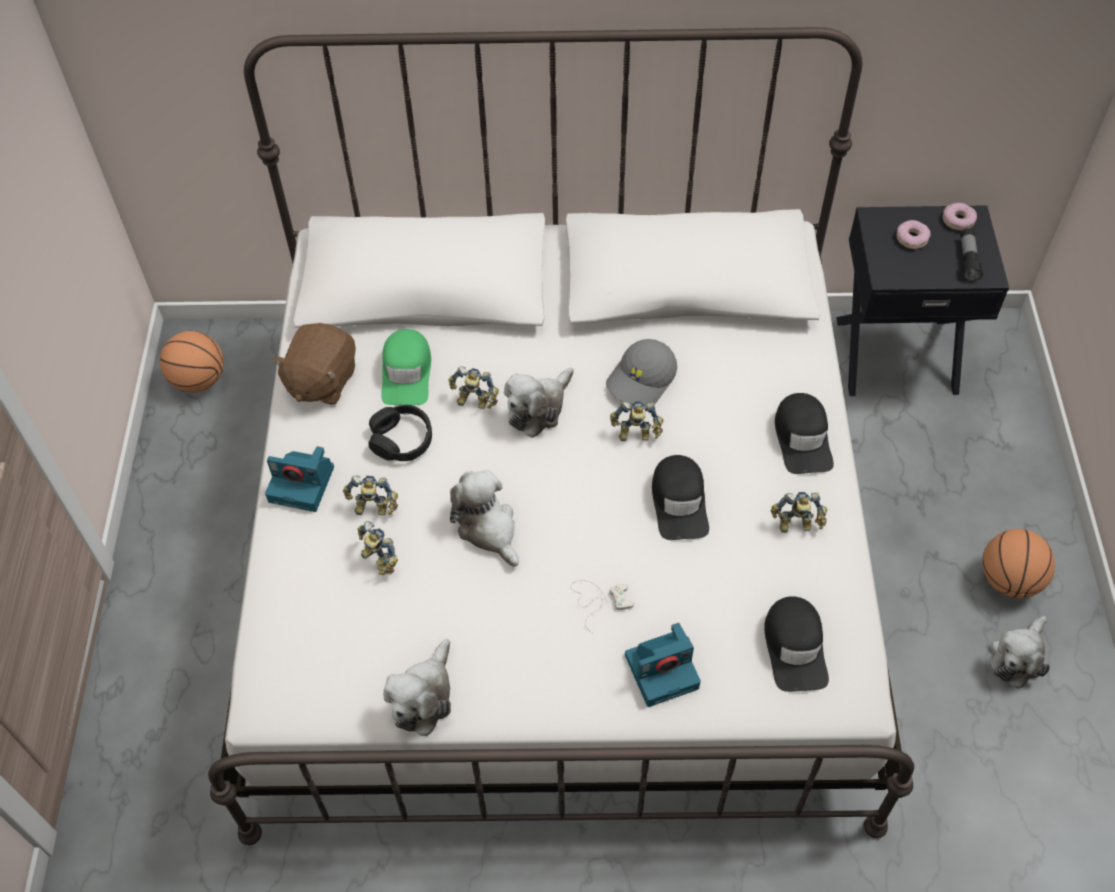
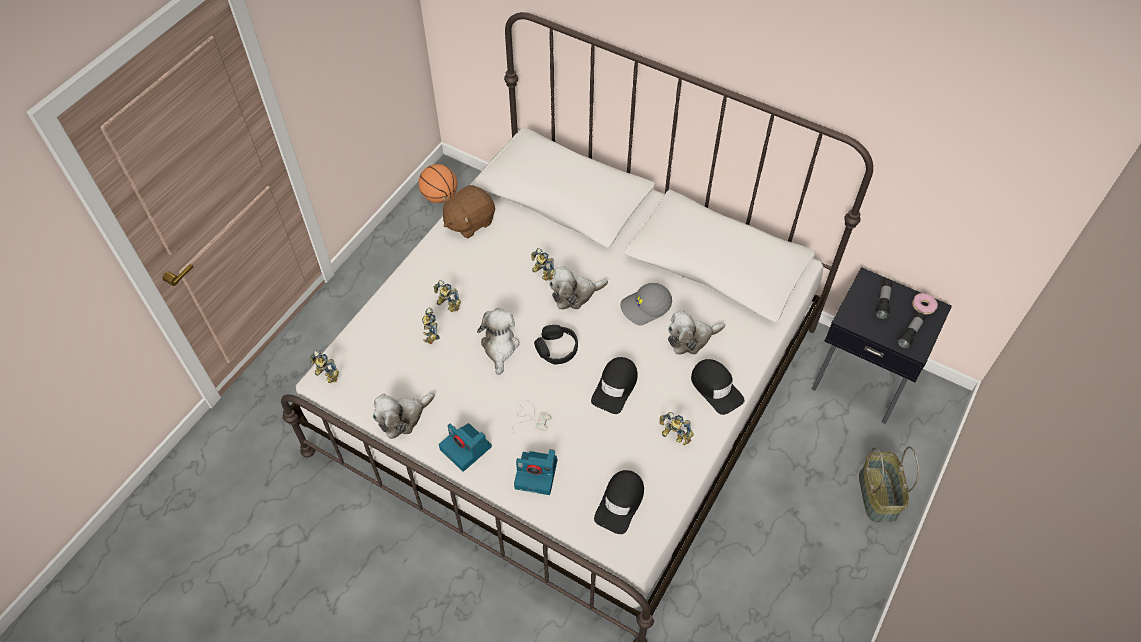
camera: 30 degrees right, 0 degrees up
(303, 484) = (421, 273): camera -> camera (467, 448)
(401, 440) = (488, 275): black headphones -> black headphones (556, 348)
(407, 373) = (517, 239): green cap -> none
(635, 435) = (618, 337): toy robot -> toy robot (325, 375)
(802, 438) = (716, 388): black cap -> black cap turned 60 degrees counterclockwise
(912, 238) = (882, 303): donut -> flashlight
(1009, 580) = (832, 553): basketball -> none
(1010, 483) = (878, 495): none -> basket
(1017, 657) = (803, 601): plush toy -> plush toy (691, 338)

